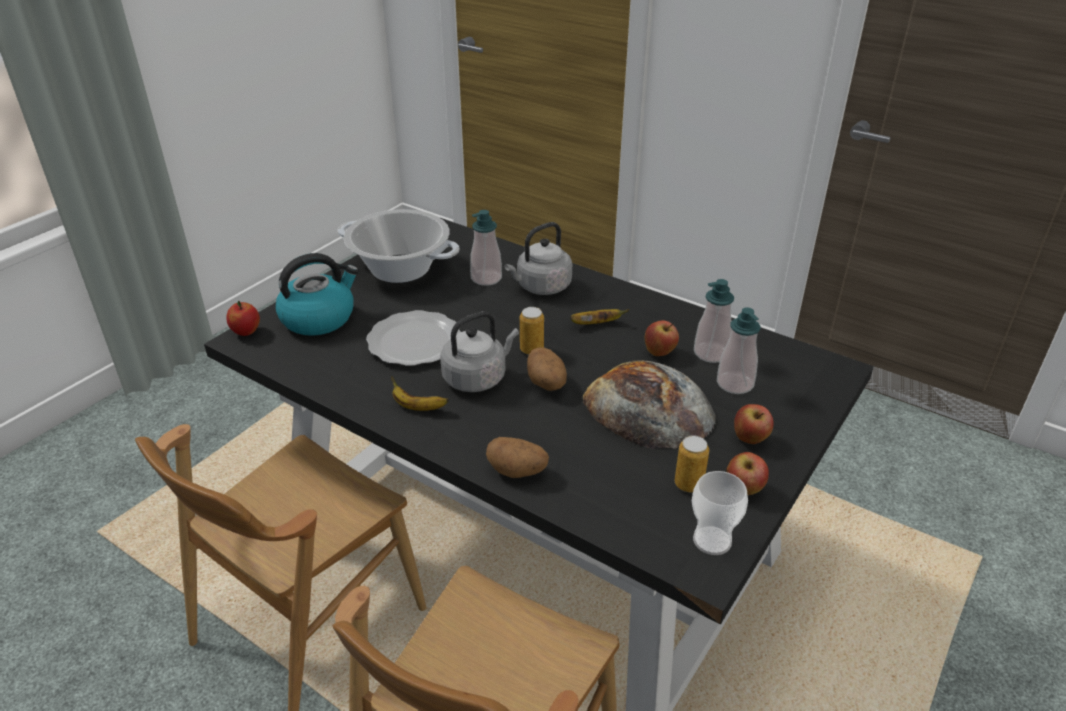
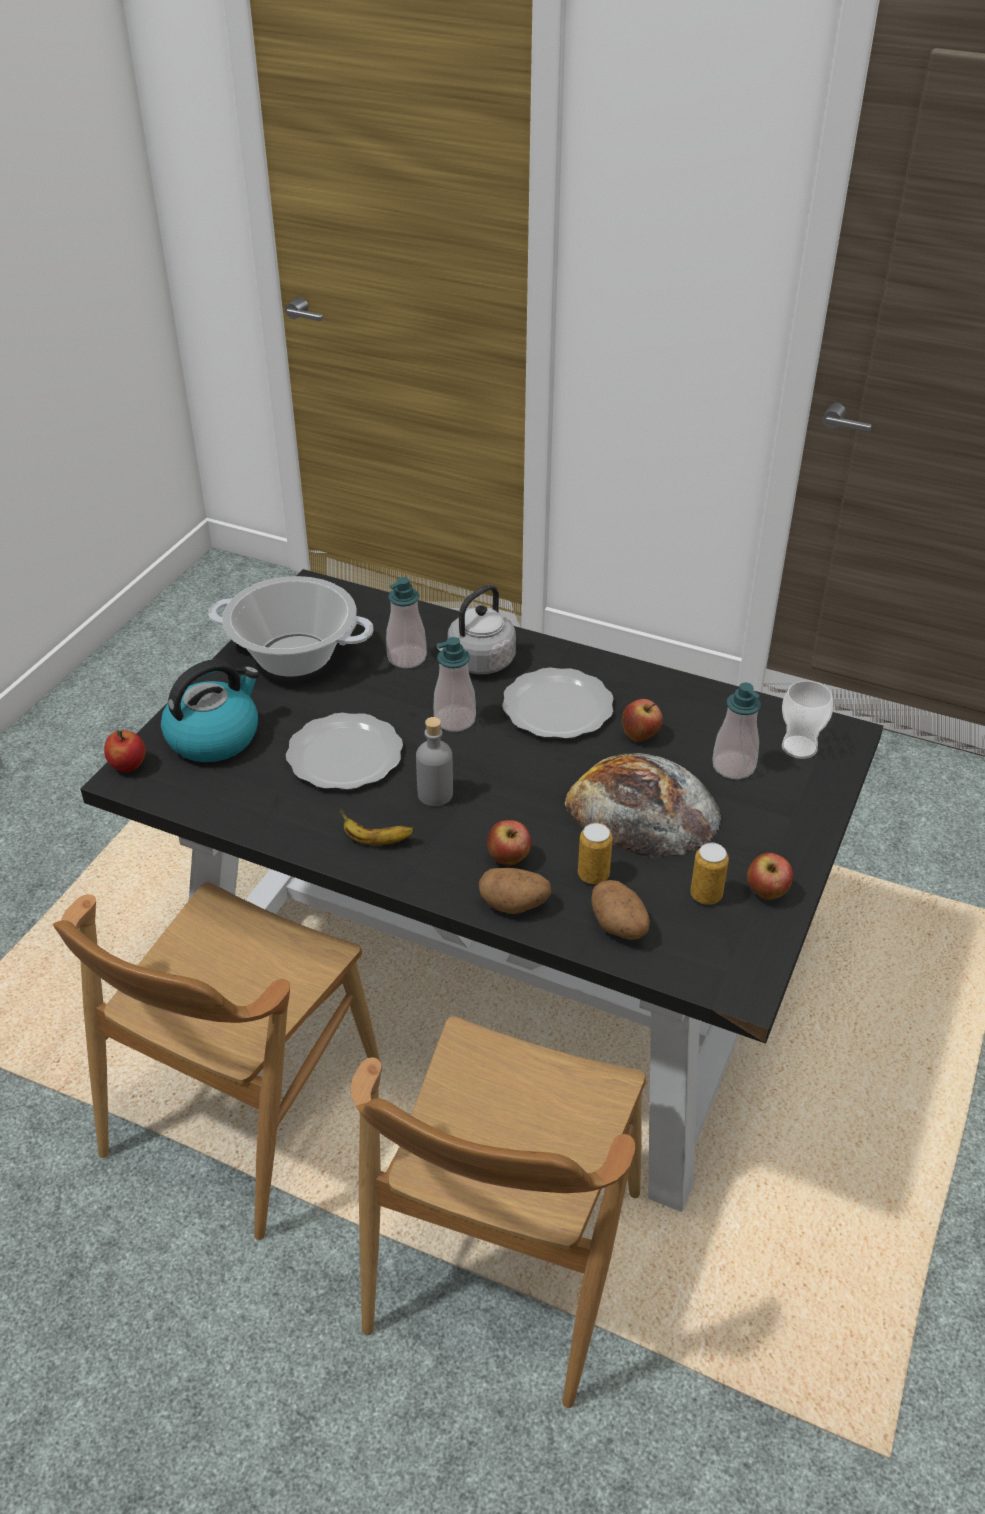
camera: 10 degrees left, 5 degrees up
(477, 378) = (435, 794): grey kettle -> grey bottle
(531, 349) = (489, 750): can -> can (593, 875)
(547, 384) = (519, 792): potato -> potato (619, 926)
(597, 324) = (558, 706): banana -> plate
(711, 353) = (699, 730): soap dispenser -> soap dispenser (455, 720)
(712, 540) = (743, 955): cup -> cup (799, 747)
(750, 439) = (762, 833): apple -> apple (508, 859)

